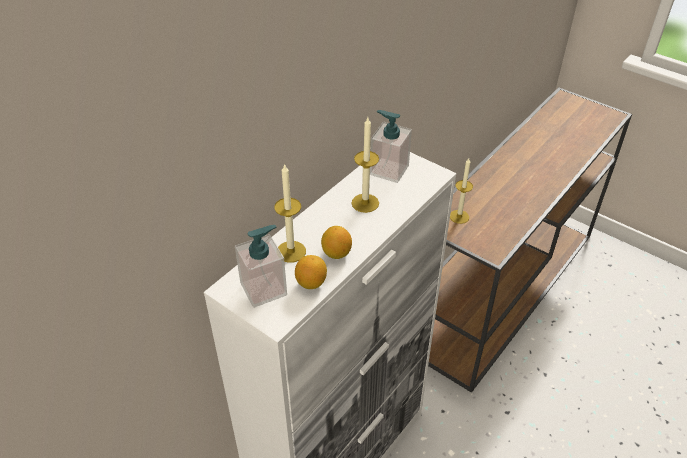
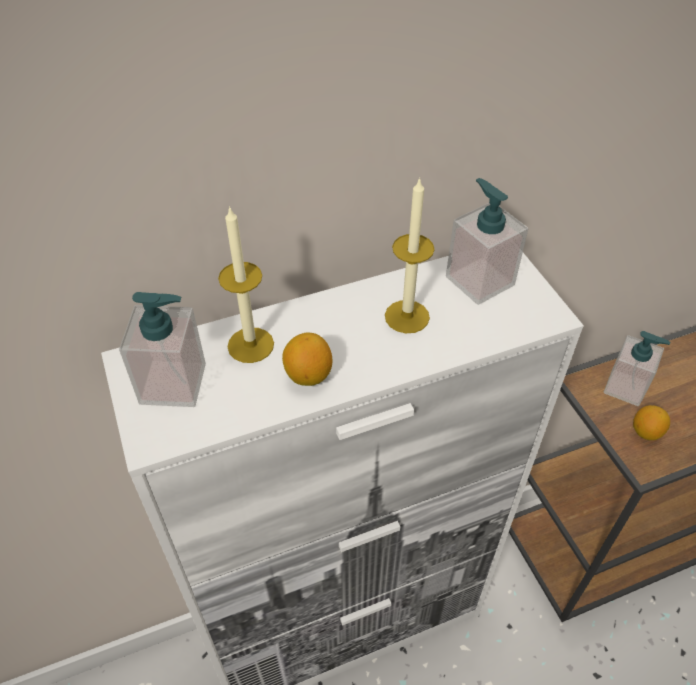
camera: 30 degrees right, 5 degrees up
(311, 283) = (240, 404): lemon -> lemon (646, 432)
(459, 216) = (625, 387): candle -> soap dispenser

